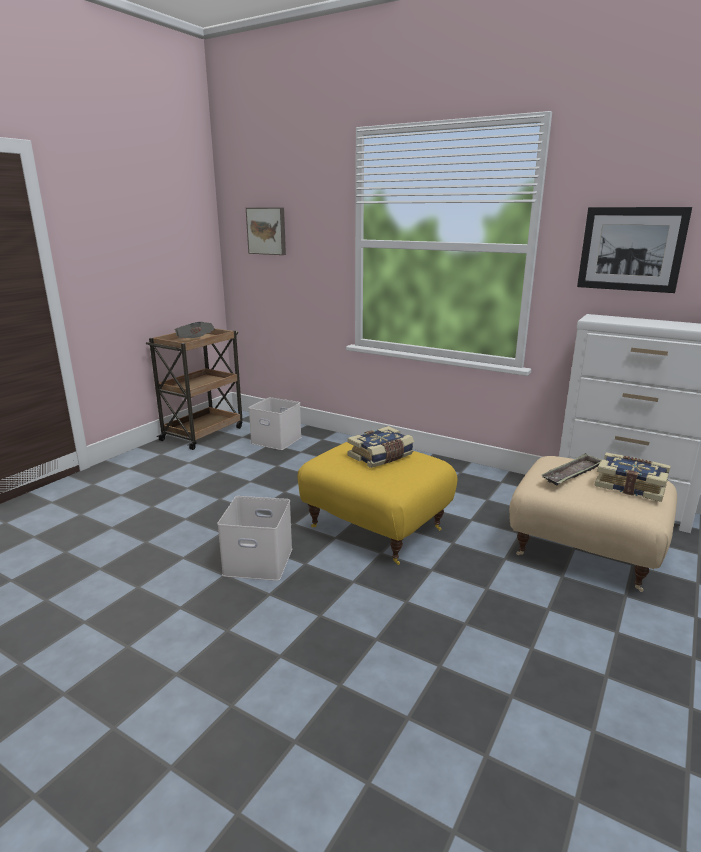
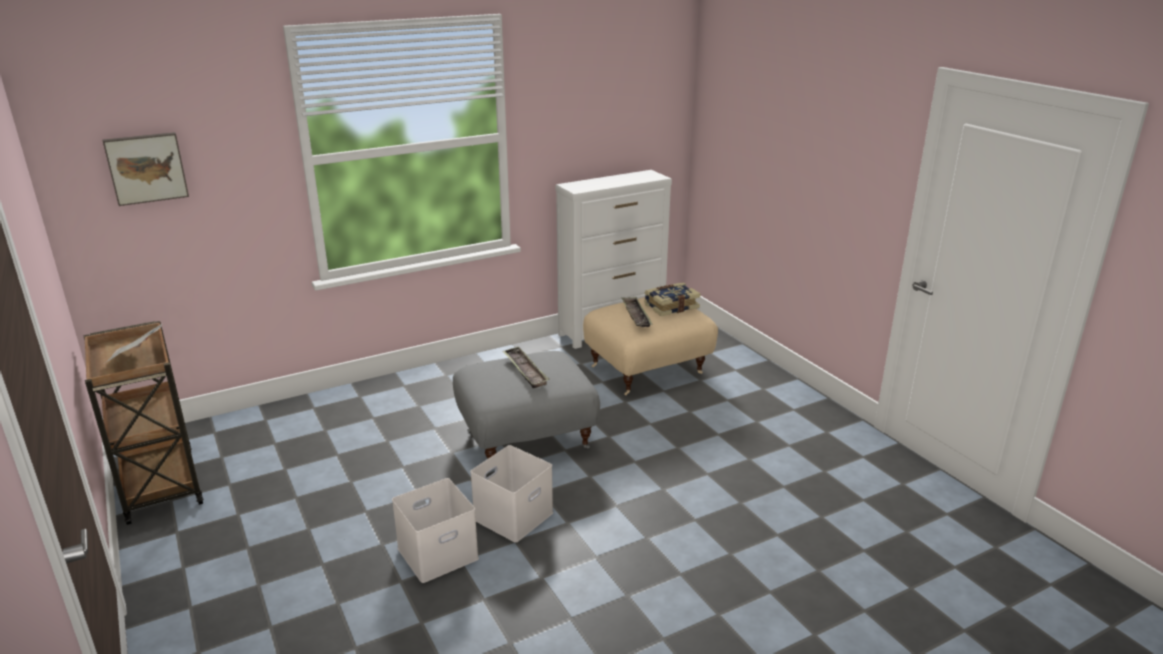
camera: 60 degrees left, 5 degrees up
(275, 440) = (269, 437): white storage box -> white storage box (437, 555)
(377, 527) = (526, 438): yellow ottoman -> grey ottoman
(381, 456) = (525, 370): book -> tray
(631, 249) = (578, 125): picture -> none

